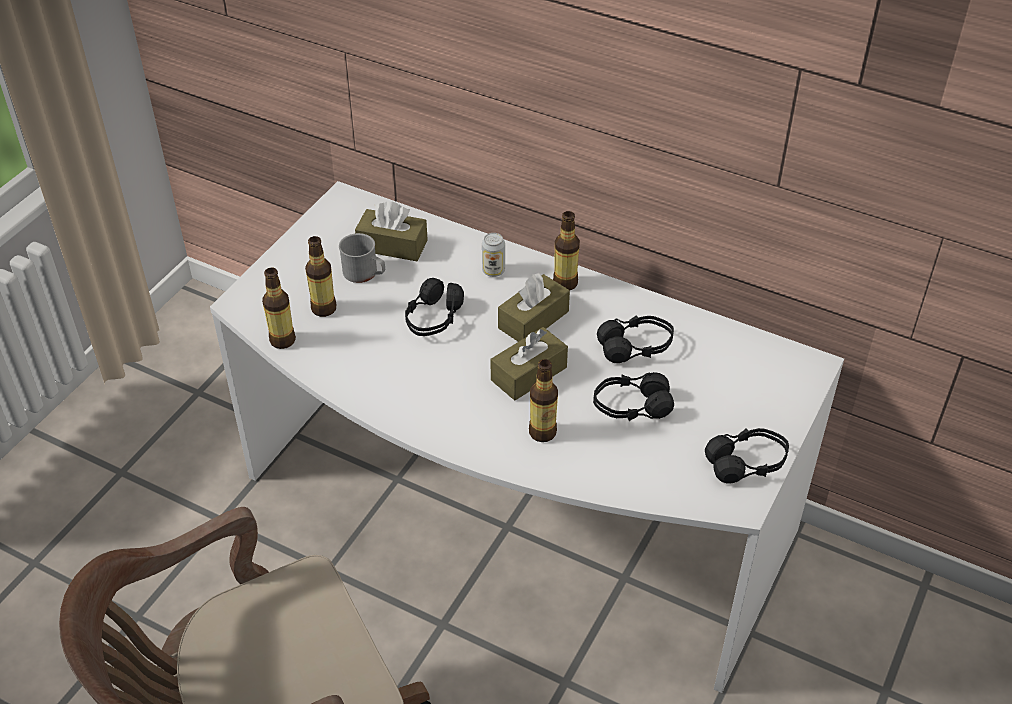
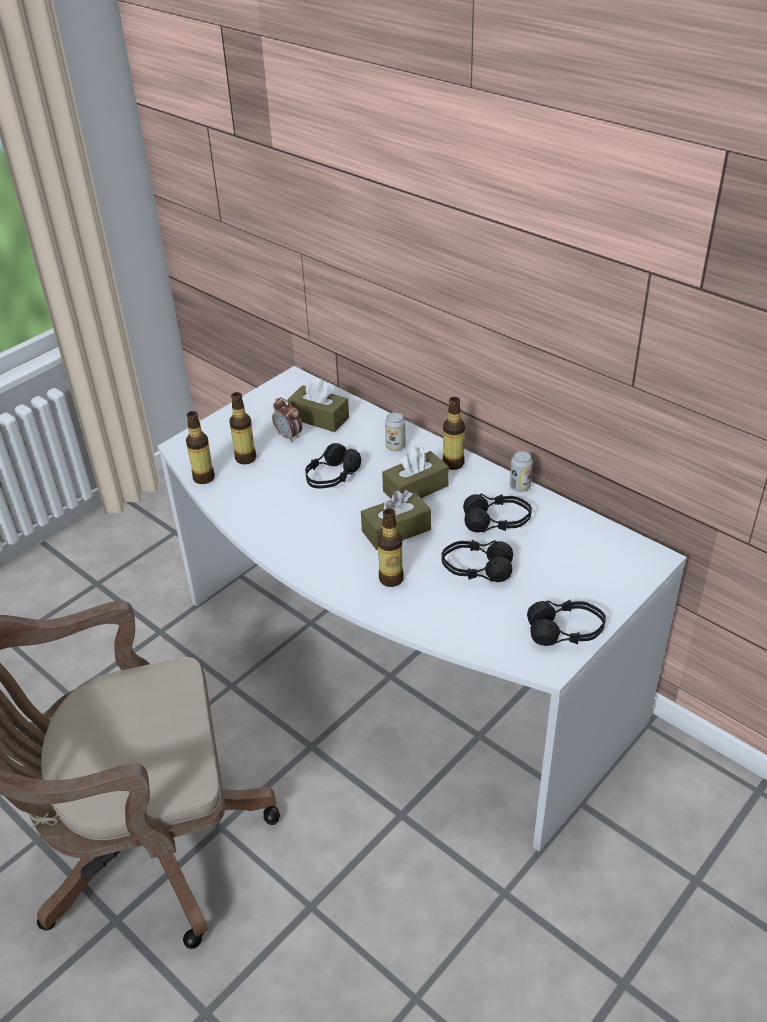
camera: 15 degrees right, 5 degrees down
(365, 273) = (289, 436): grey mug -> alarm clock
(647, 301) = (520, 487): none -> can

